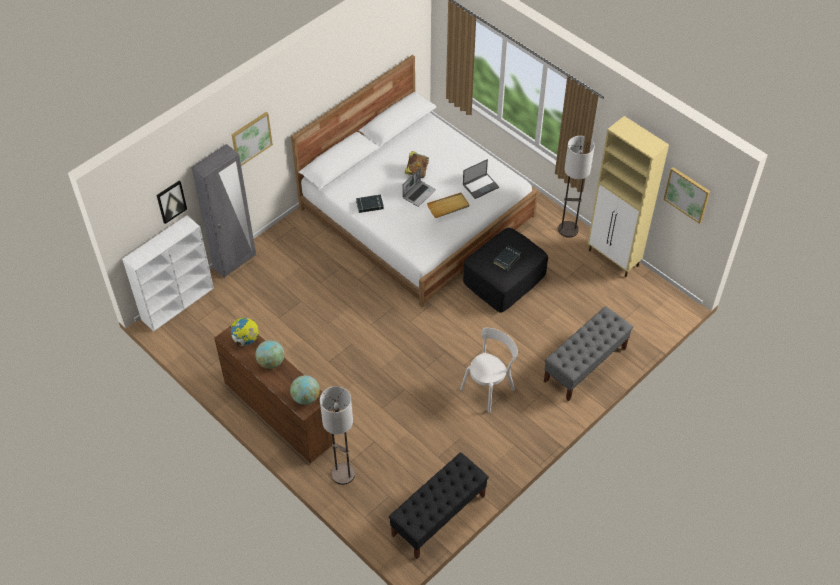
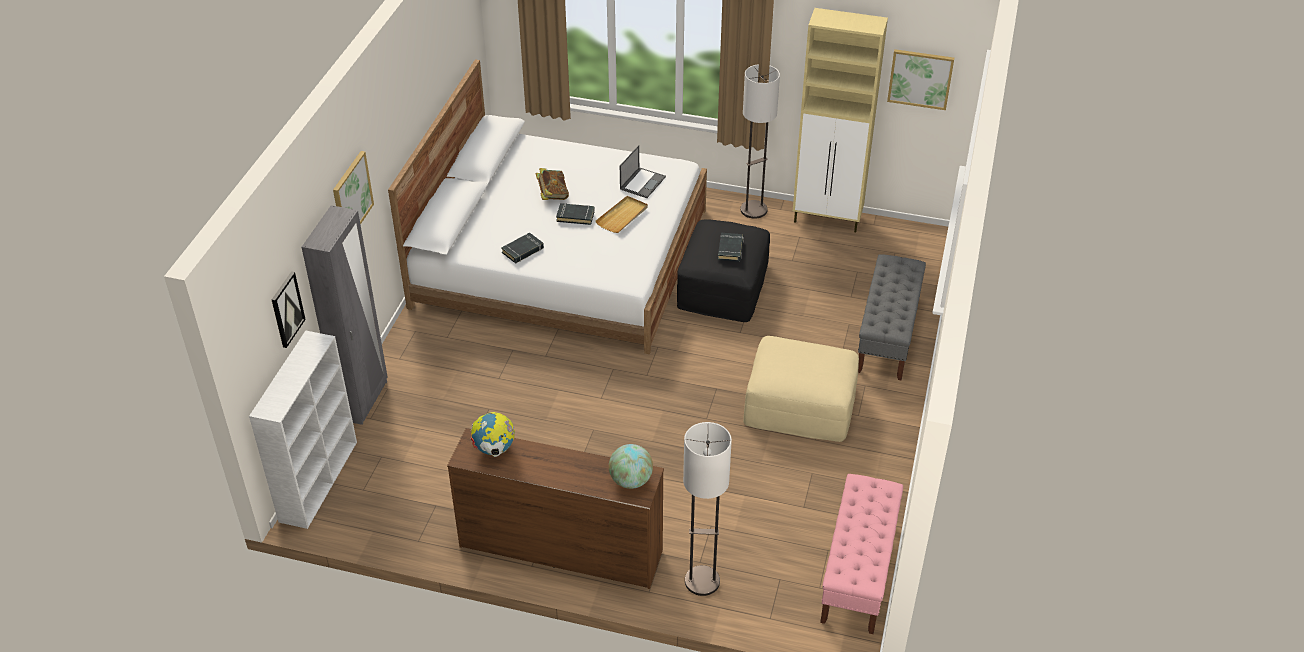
camera: 30 degrees left, 10 degrees down
(271, 362) = (550, 460): globe -> none
(419, 193) = (575, 216): laptop -> black book
(438, 516) = (858, 572): black bench -> pink bench
(489, 387) = (800, 405): white chair -> beige ottoman

